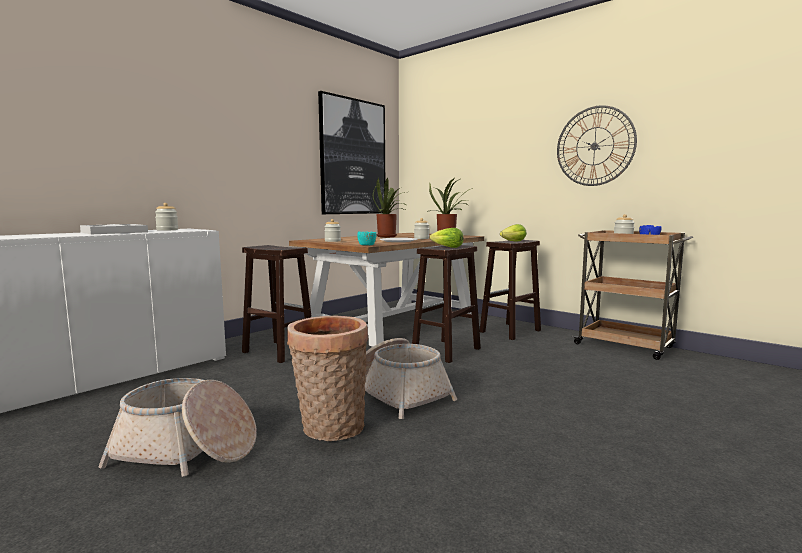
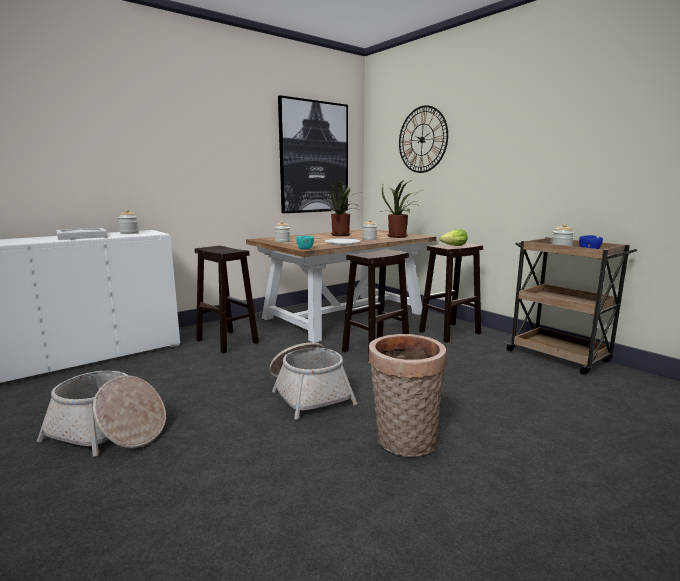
camera: 10 degrees right, 5 degrees up
(330, 429) = (231, 423): basket -> basket (403, 442)
(447, 247) = (376, 254): lettuce -> none
(594, 146) = (544, 149): wall clock -> wall clock (422, 139)

